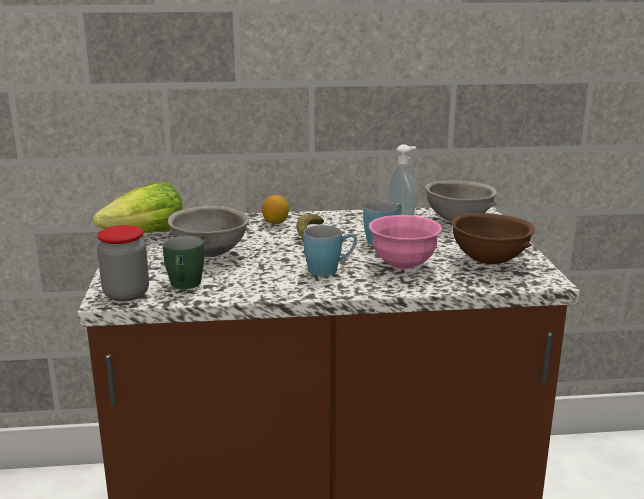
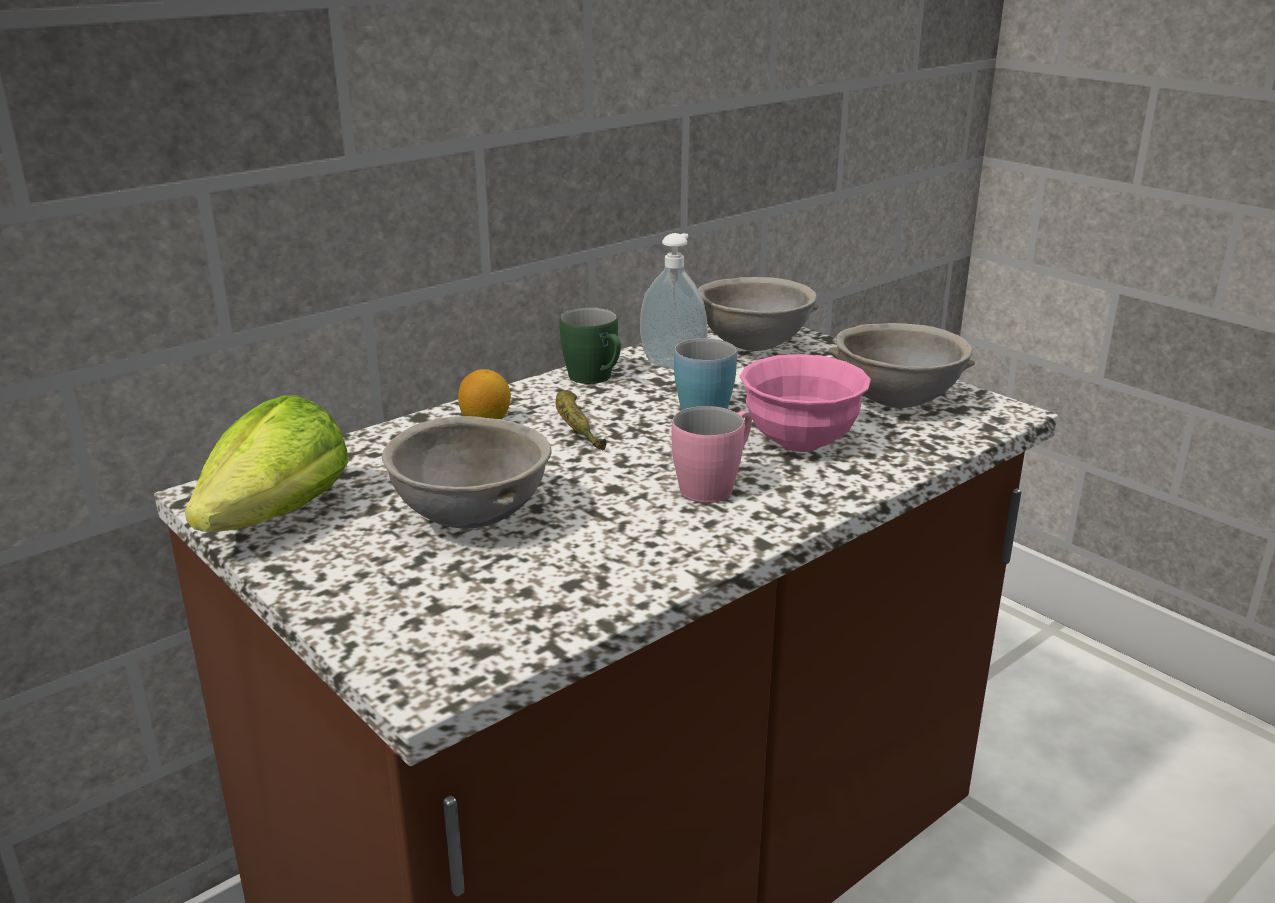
camera: 35 degrees left, 5 degrees up
(126, 294) = (449, 658): jar -> none
(184, 286) = (532, 601): green mug -> green mug (596, 379)
(330, 270) = (715, 485): blue mug -> pink mug
(489, 261) = (895, 402): brown bowl -> grey bowl

